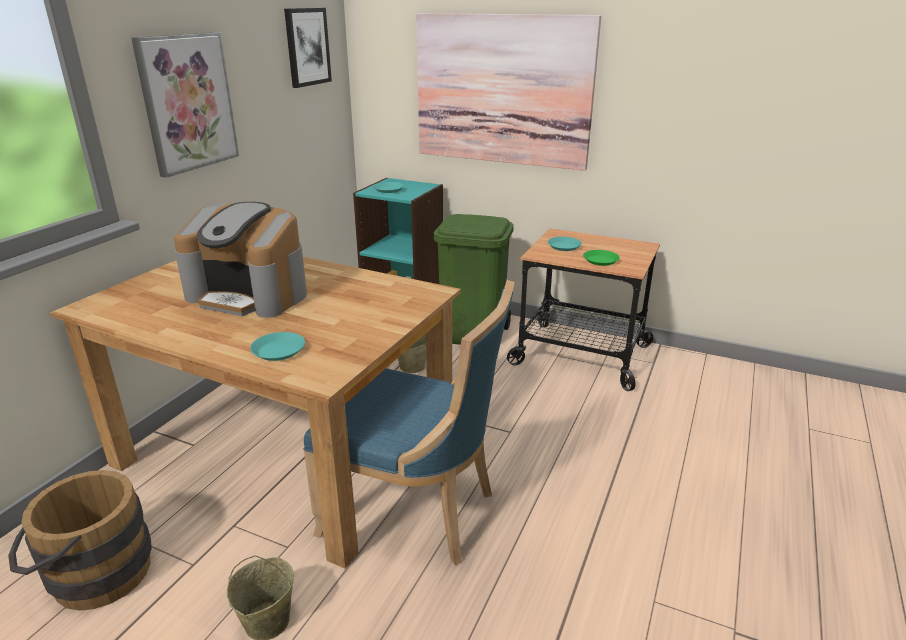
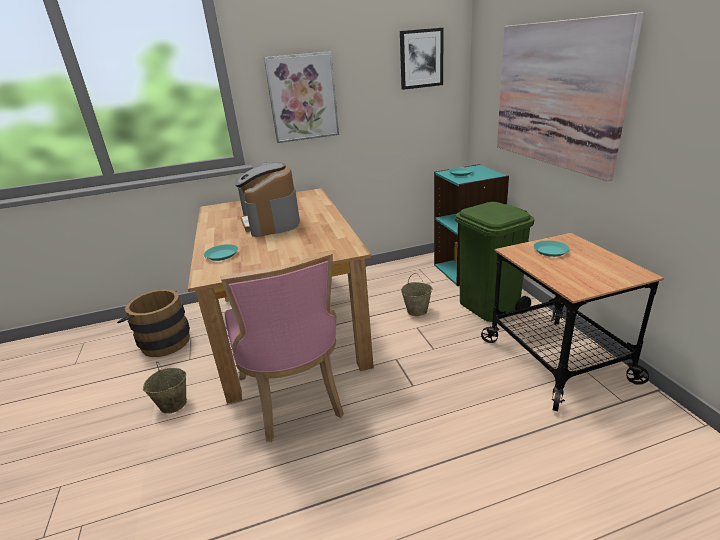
camera: 50 degrees right, 0 degrees up
(416, 511) = (294, 397): blue chair -> pink chair
(601, 260) = (560, 273): green plate -> none

